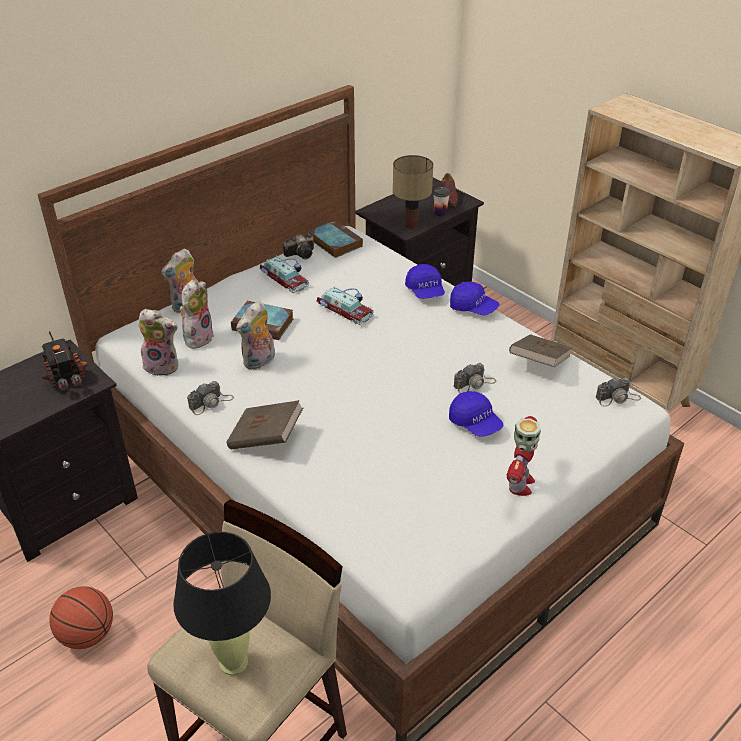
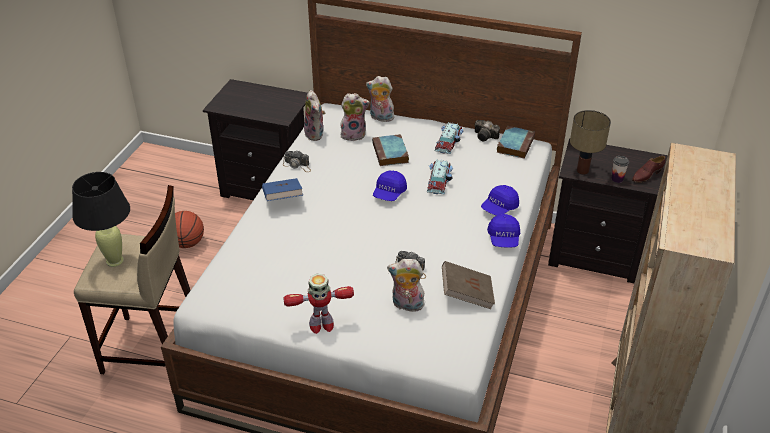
camera: 60 degrees right, 0 degrees up
(65, 373) = (281, 106): toy truck -> none
(259, 362) = (351, 167): plush toy -> plush toy (406, 305)
(266, 438) = (282, 199): brown book -> blue book
(475, 423) = (368, 283): blue cap -> blue cap (389, 193)
(617, 398) = (460, 351): camera -> none

